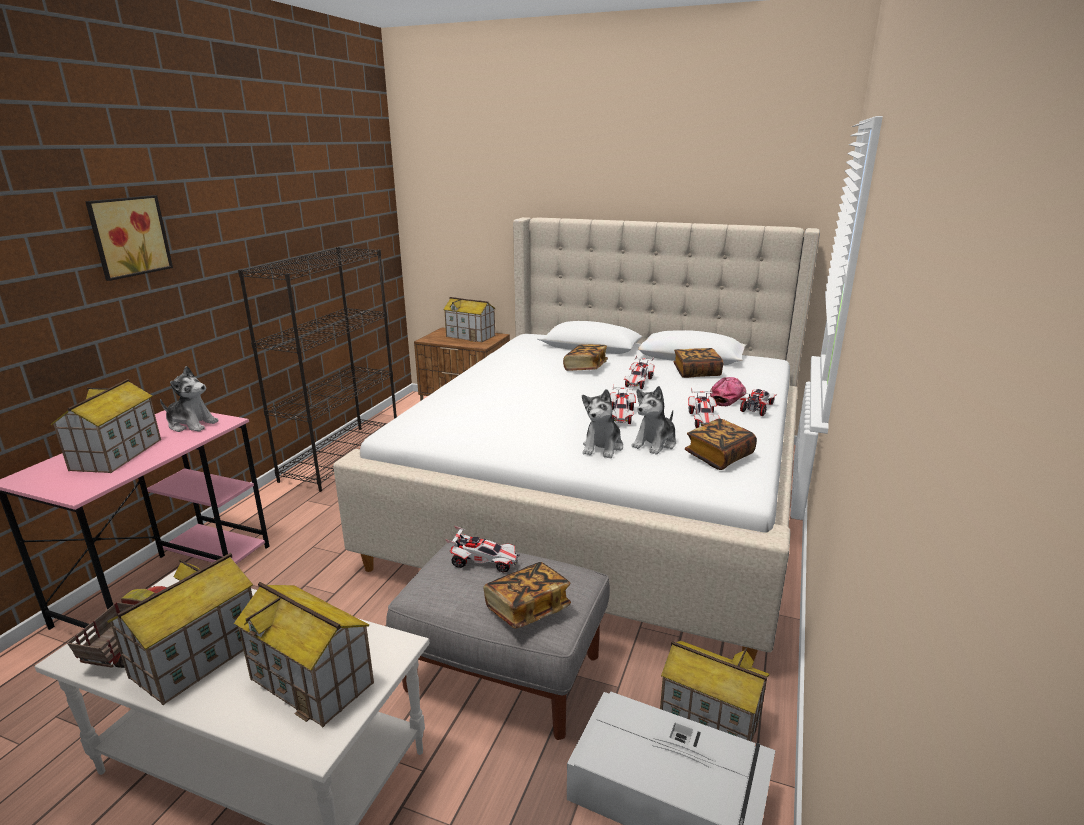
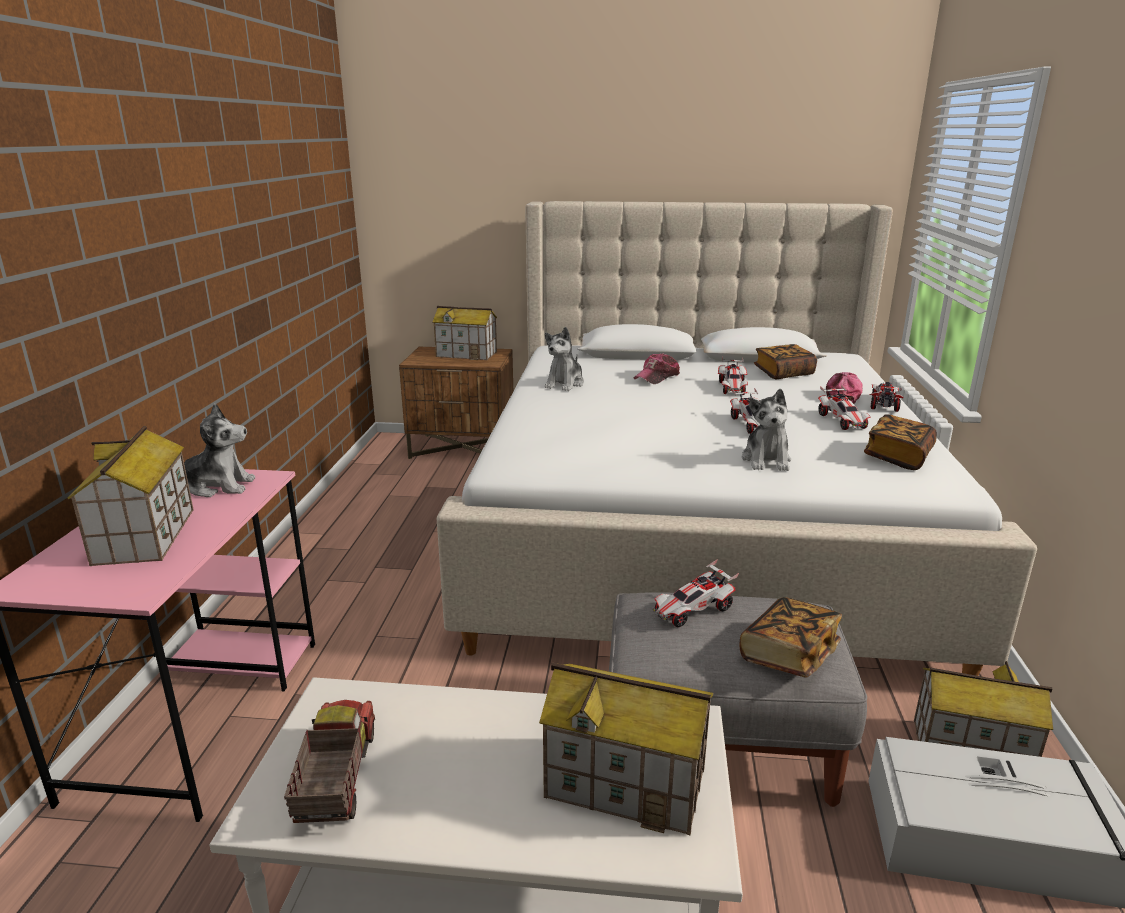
camera: 15 degrees left, 0 degrees up
(128, 236) = (104, 222): picture -> none
(197, 658) = (446, 786): toy house -> none
(342, 456) = (338, 520): black bookcase -> none
(484, 562) = (693, 611): toy car -> toy car turned 150 degrees clockwise
(585, 367) = (657, 377): book -> cap
(655, 443) = (818, 450): plush toy -> plush toy (565, 384)

